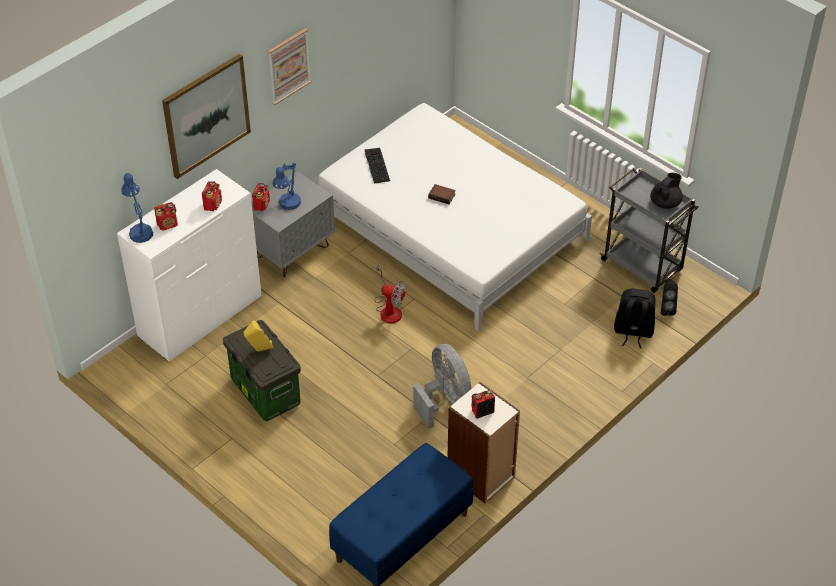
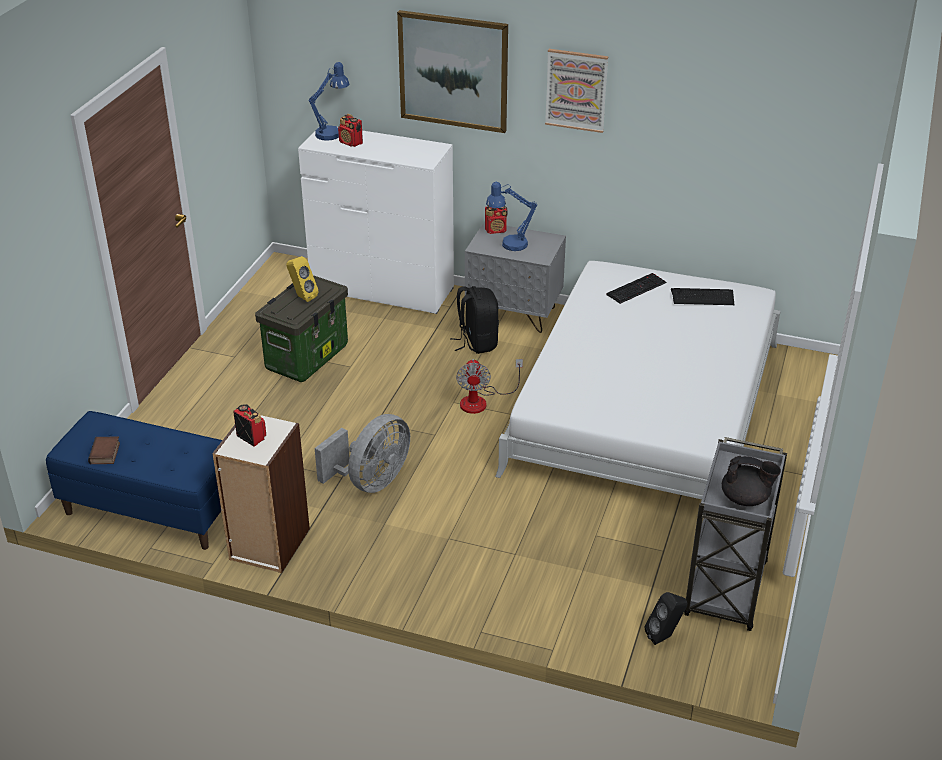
camera: 65 degrees right, 10 degrees down
(213, 205) = (398, 156): radio -> none
(413, 138) = (702, 297): none -> keyboard
(442, 196) = (628, 344): book -> book (106, 453)
(633, 332) = (595, 614): black backpack -> black backpack (477, 342)

